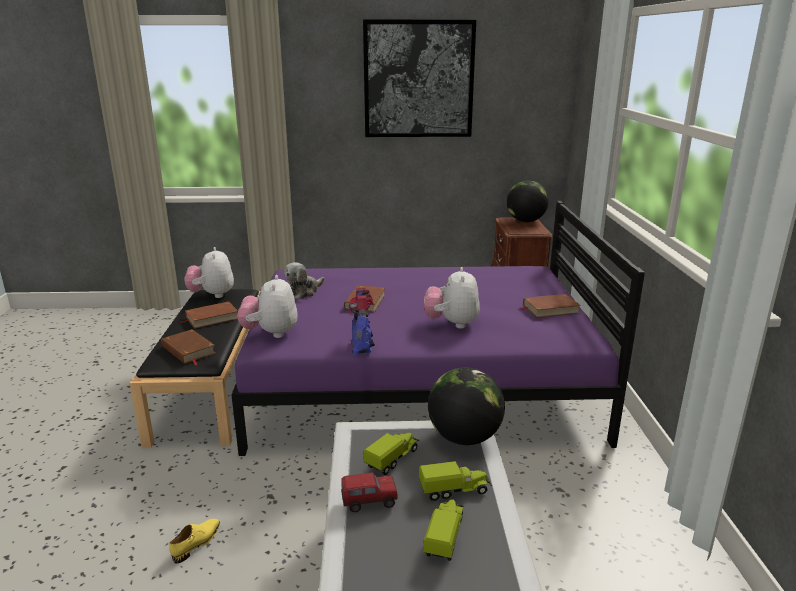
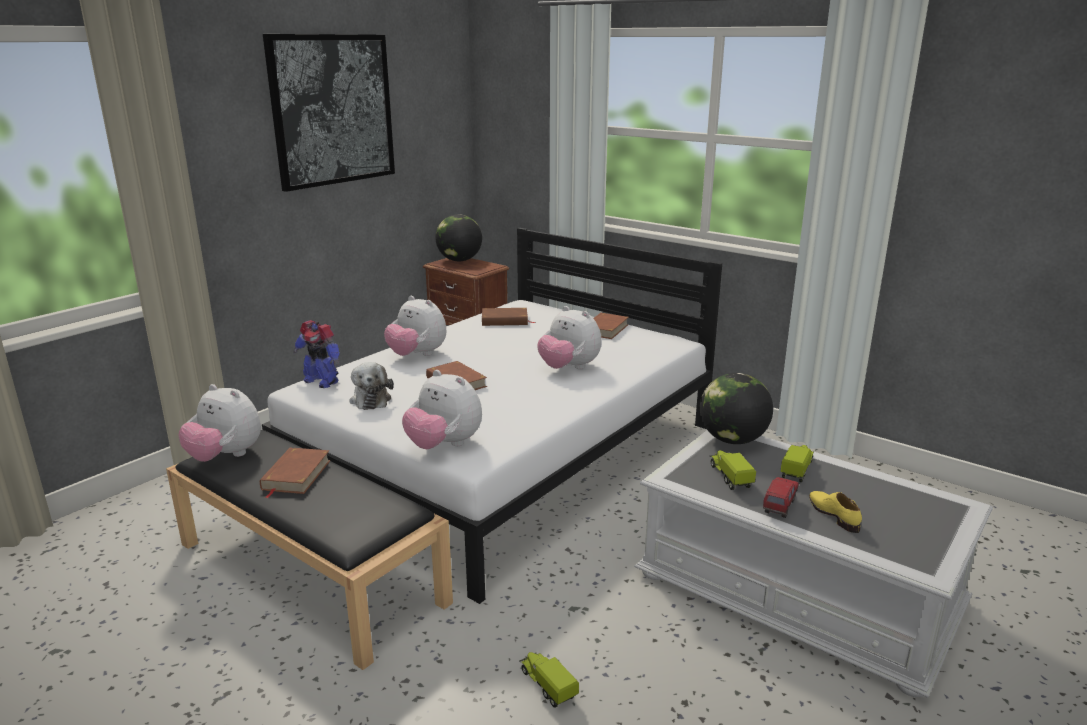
camera: 50 degrees left, 0 degrees up
(188, 350) = (358, 513): brown book -> brown book (505, 320)
(197, 543) = (595, 681): yellow shoe -> yellow shoe (833, 515)
(362, 347) = (551, 415): toy robot -> toy robot (321, 381)
(386, 277) = (417, 355): none -> plush toy
(420, 383) = (506, 456): purple bed -> white bed
(445, 537) = (847, 494): toy truck -> toy truck (547, 685)

